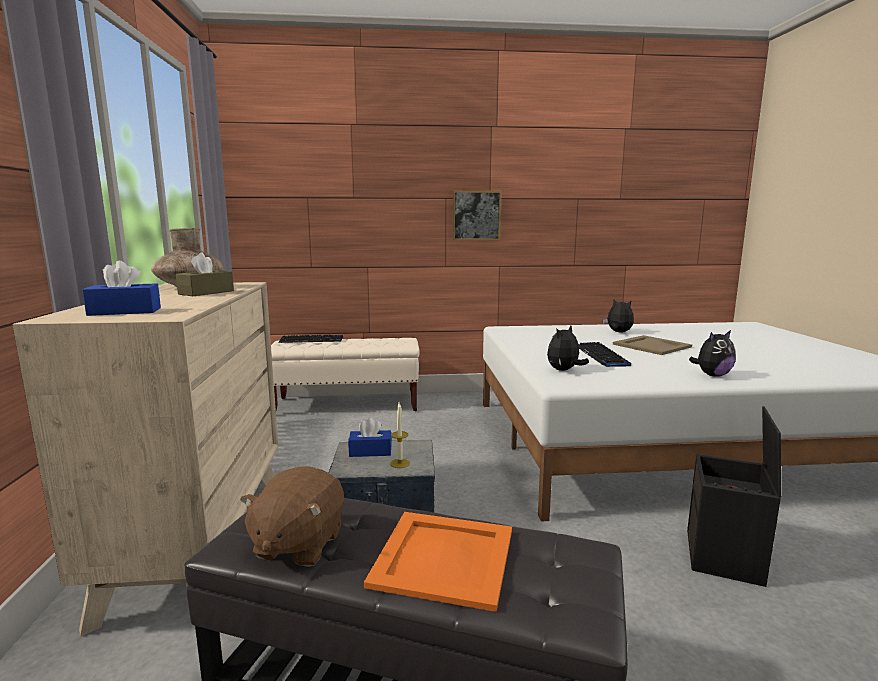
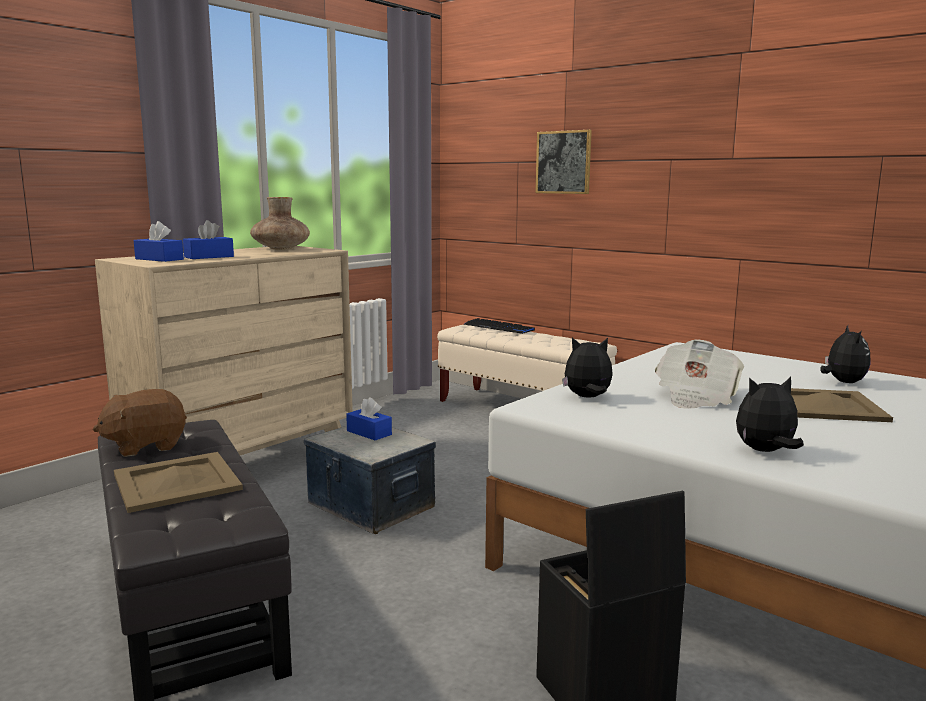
camera: 45 degrees right, 0 degrees up
(171, 302) = (209, 257): none -> blue tissue box
(206, 292) = (262, 253): brown tissue box -> none
(400, 463) = (367, 448): candle -> none
(443, 556) = (177, 481): orange tray -> beige tray
(476, 215) = (709, 183): picture -> picture (563, 162)
(601, 356) = (695, 397): keyboard -> newspaper
(712, 375) = (765, 452): plush toy -> plush toy turned 150 degrees clockwise

